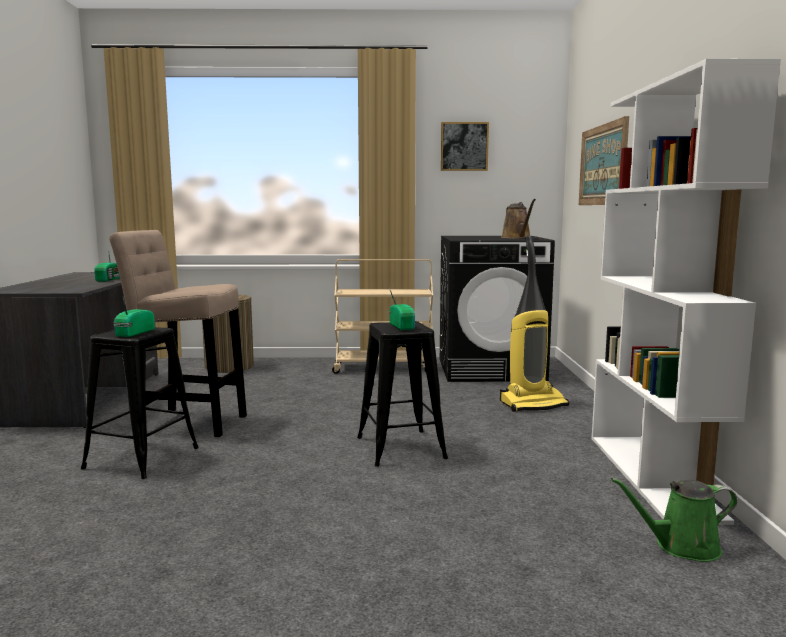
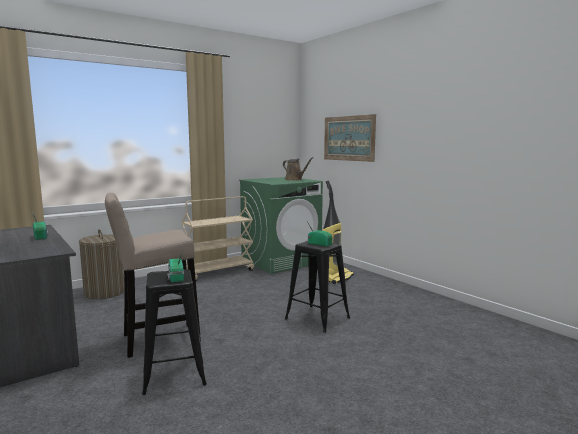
camera: 35 degrees left, 0 degrees up
(464, 146) = (249, 121): picture -> none
(491, 369) = (281, 261): black washing machine -> green washing machine
(653, 475) = (439, 301): white bookcase -> none
(681, 547) = (495, 329): green watering can -> none

